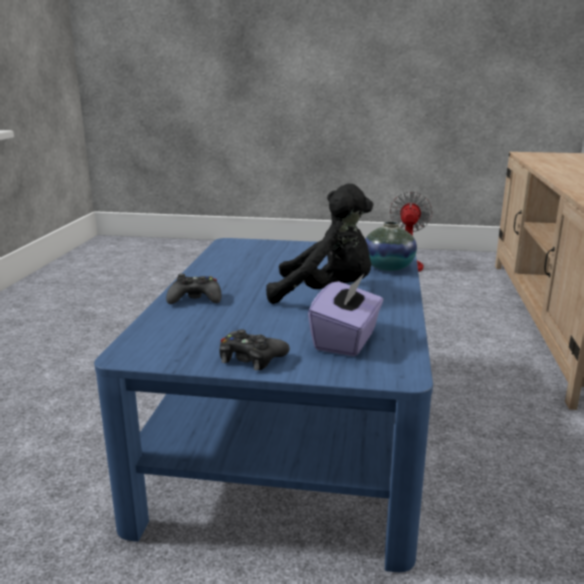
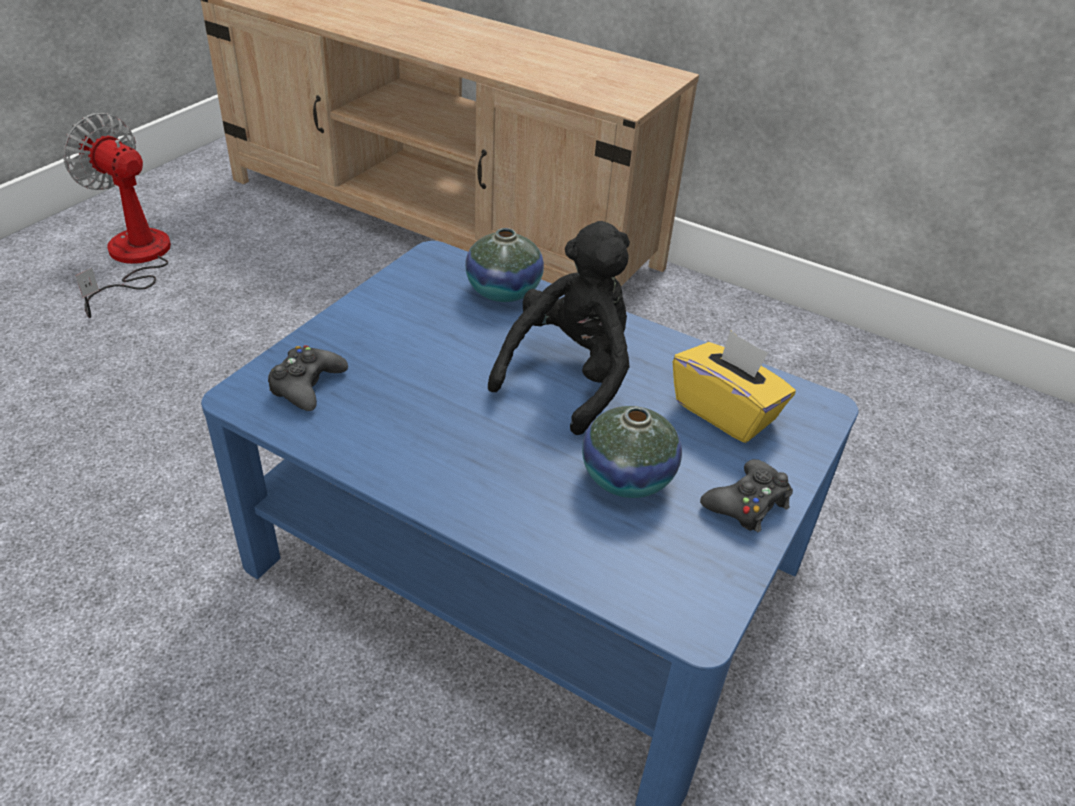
camera: 70 degrees left, 20 degrees up
(195, 299) = (514, 507): black game controller -> black game controller (306, 385)
(244, 321) = (627, 477): none -> vase
(346, 340) = (725, 411): purple tissue box -> yellow tissue box

